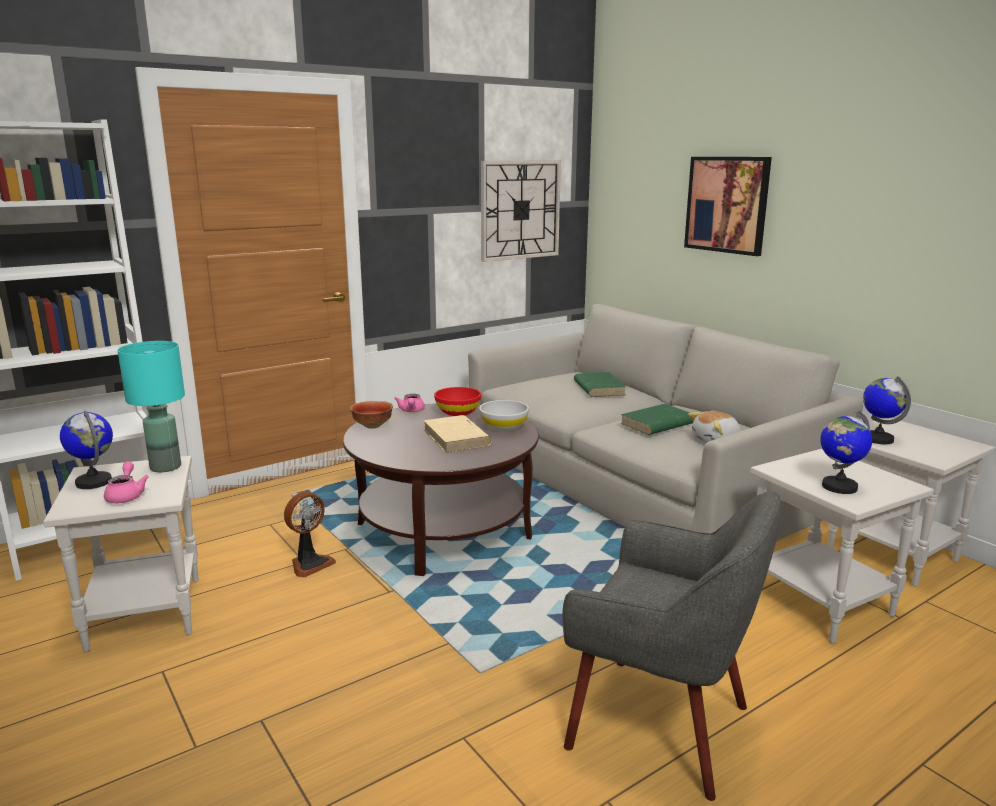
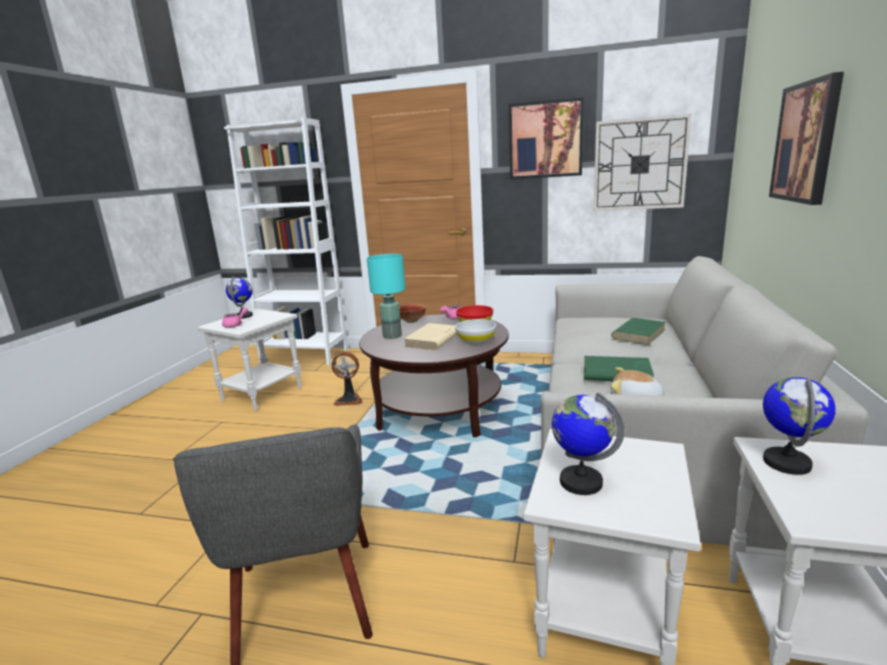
camera: 50 degrees right, 0 degrees up
(166, 467) = (276, 316): turquoise table lamp -> turquoise table lamp (392, 336)
(431, 177) = (545, 140): none -> picture

